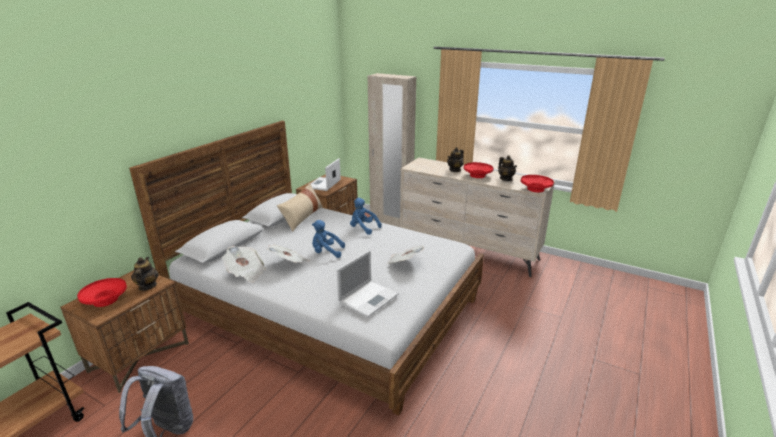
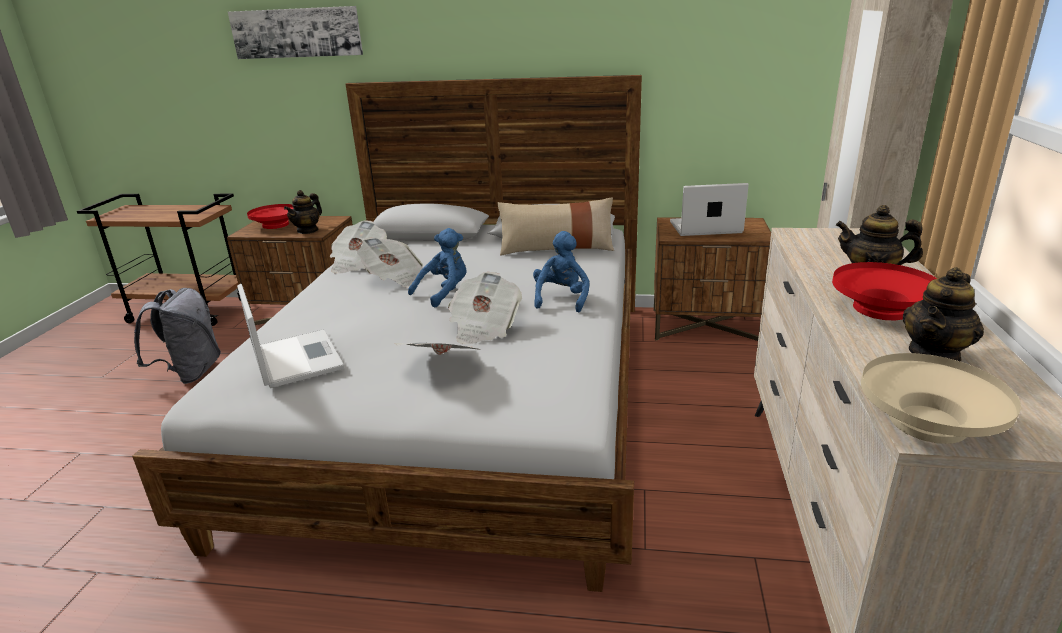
camera: 70 degrees right, 0 degrees up
(77, 140) = (297, 33): none -> picture
(147, 286) = (308, 230): teapot -> teapot turned 150 degrees clockwise
(326, 252) = (444, 293): blue plush toy -> blue plush toy turned 60 degrees clockwise
(369, 298) = (296, 358): laptop -> laptop turned 135 degrees counterclockwise
(375, 249) = (484, 327): none -> newspaper
(535, 189) = (928, 423): red bowl -> beige bowl

